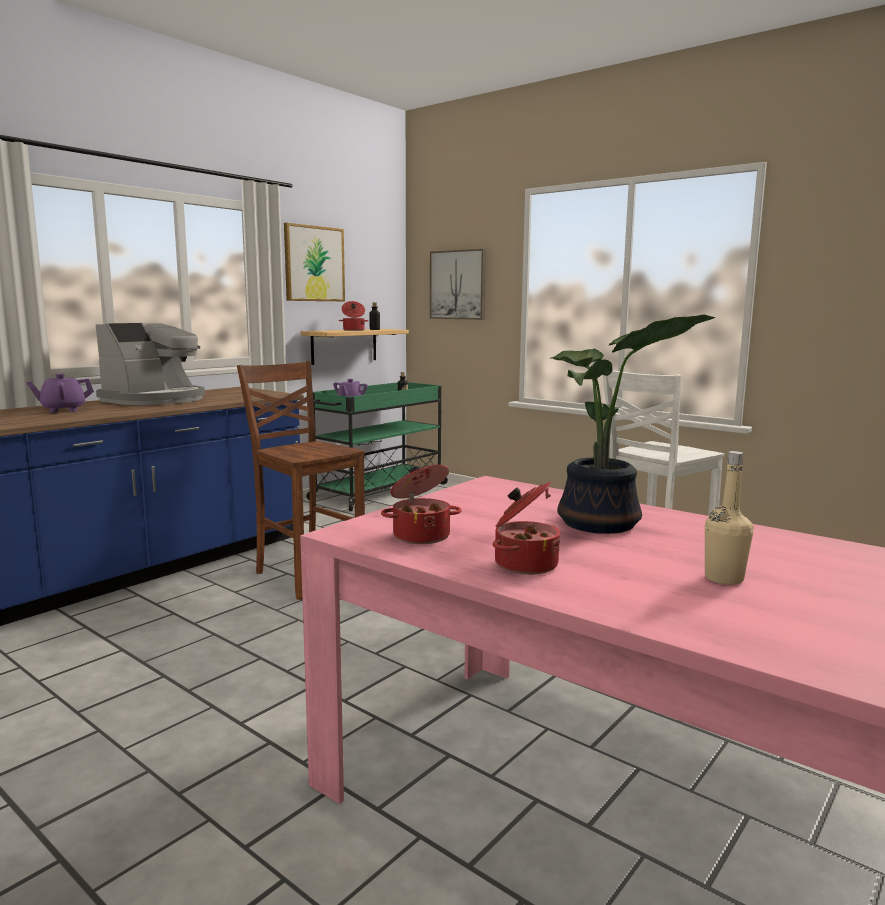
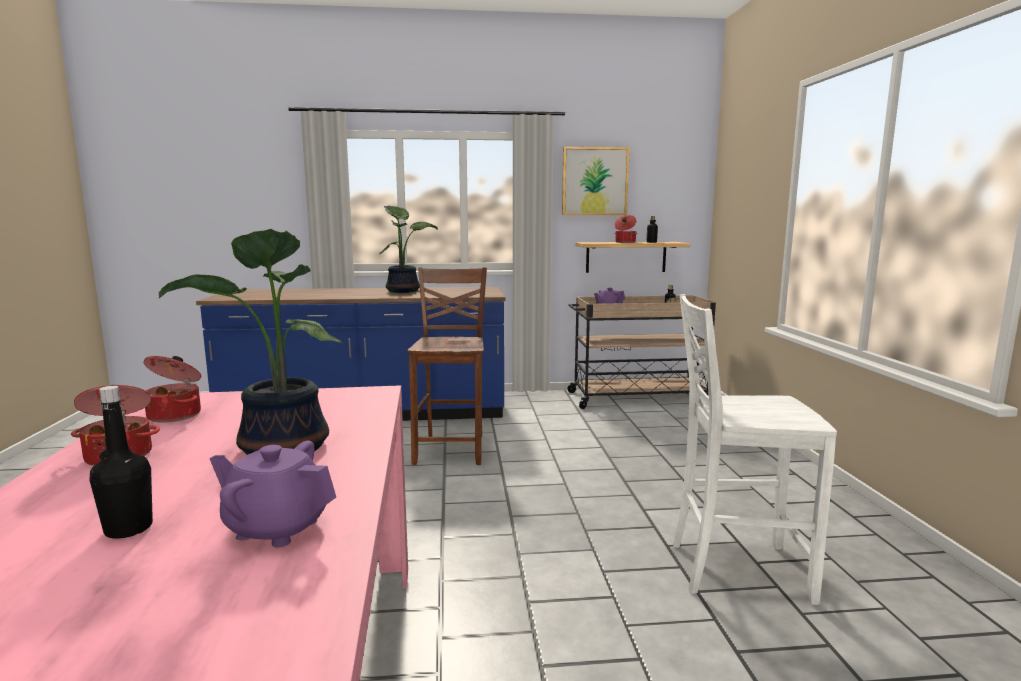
camera: 45 degrees right, 0 degrees up
(63, 410) = (332, 292): purple teapot -> purple teapot (276, 528)
(155, 400) = (404, 290): coffee machine -> potted plant
(378, 492) = (637, 398): green cart -> beige cart
(458, 285) = (745, 196): picture -> none
(724, 578) = (128, 529): beige bottle -> black bottle

